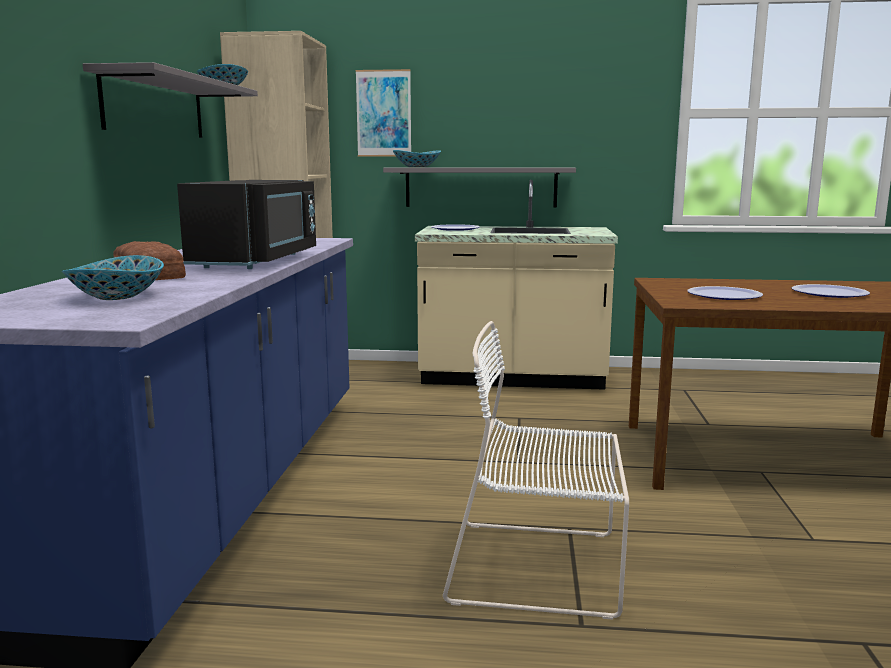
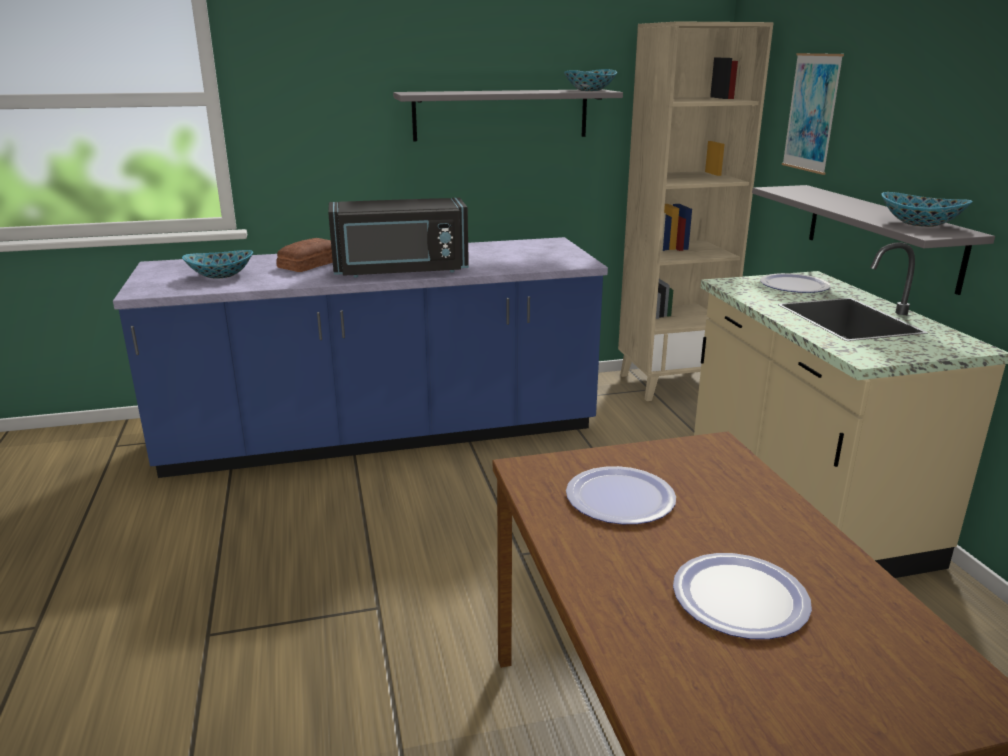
camera: 70 degrees right, 10 degrees up
(416, 167) = (804, 191): bowl -> bowl (920, 223)
(541, 567) = (297, 601): white chair -> none

